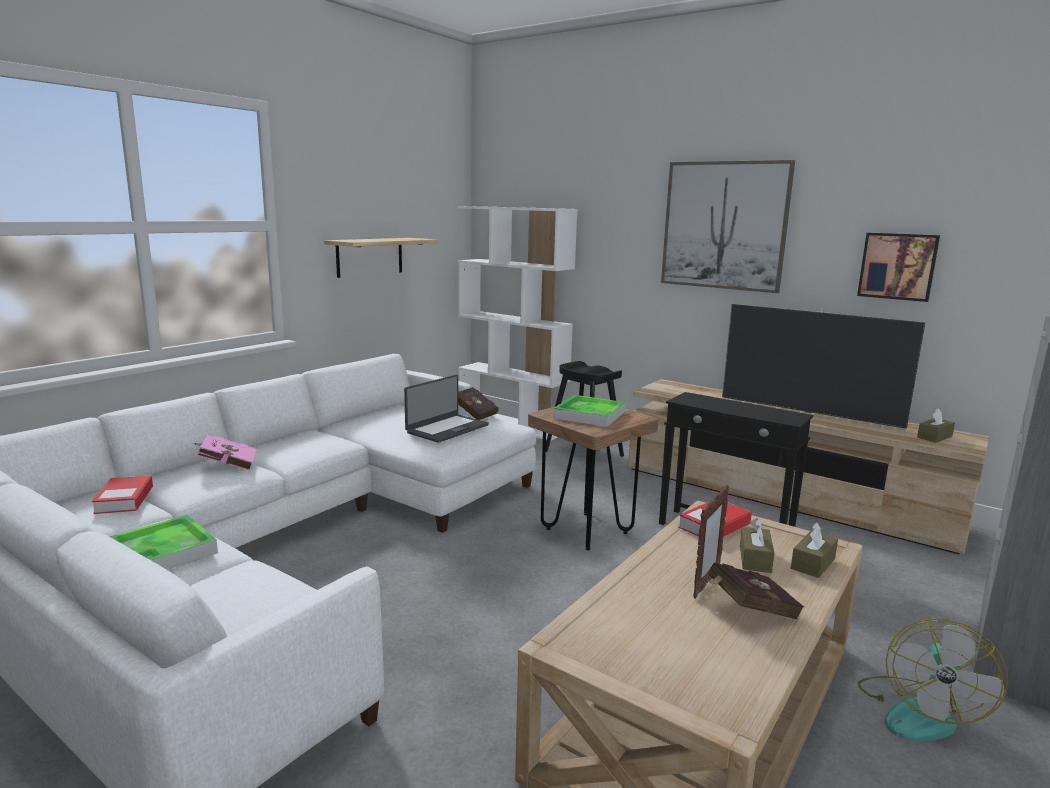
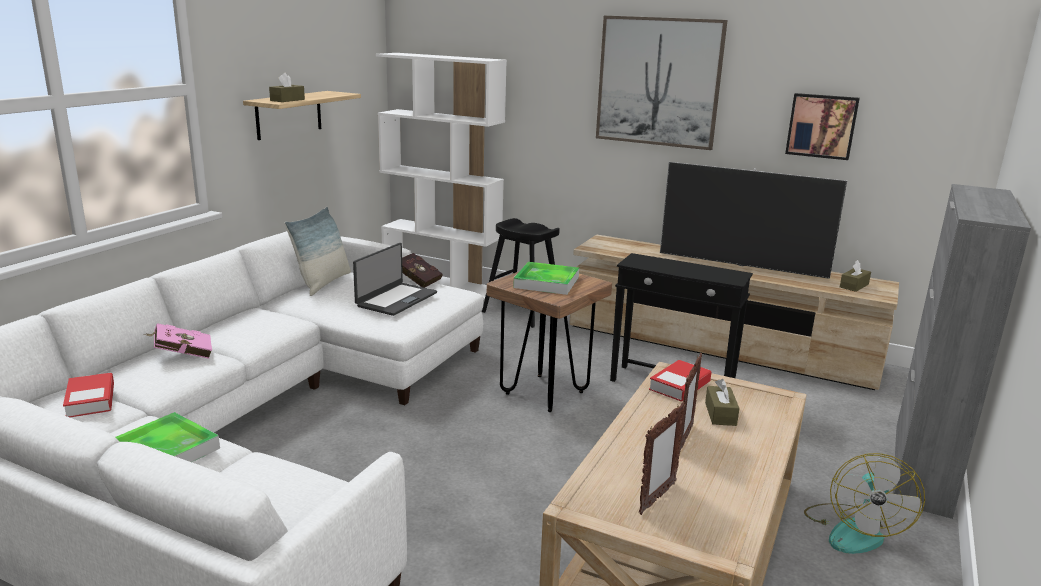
camera: 10 degrees left, 5 degrees up
(385, 412) = (323, 283): none -> pillow
(656, 646) = (657, 498): none -> picture frame
(748, 610) = (725, 461): red book -> none
(813, 563) = (769, 414): brown tissue box -> brown tissue box (287, 100)

